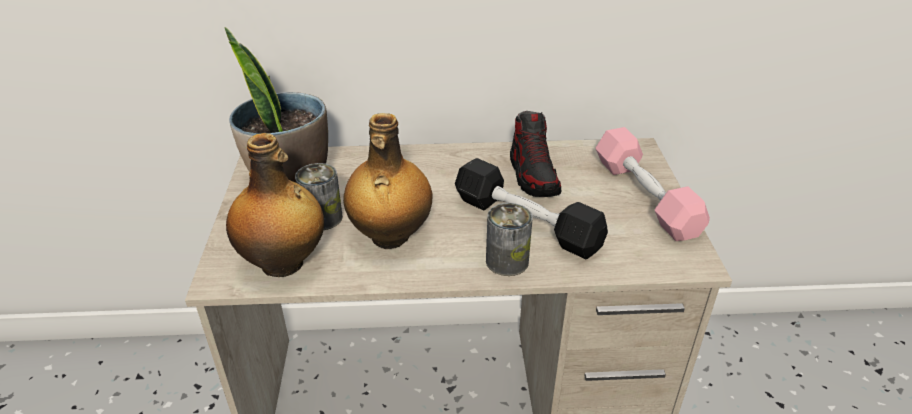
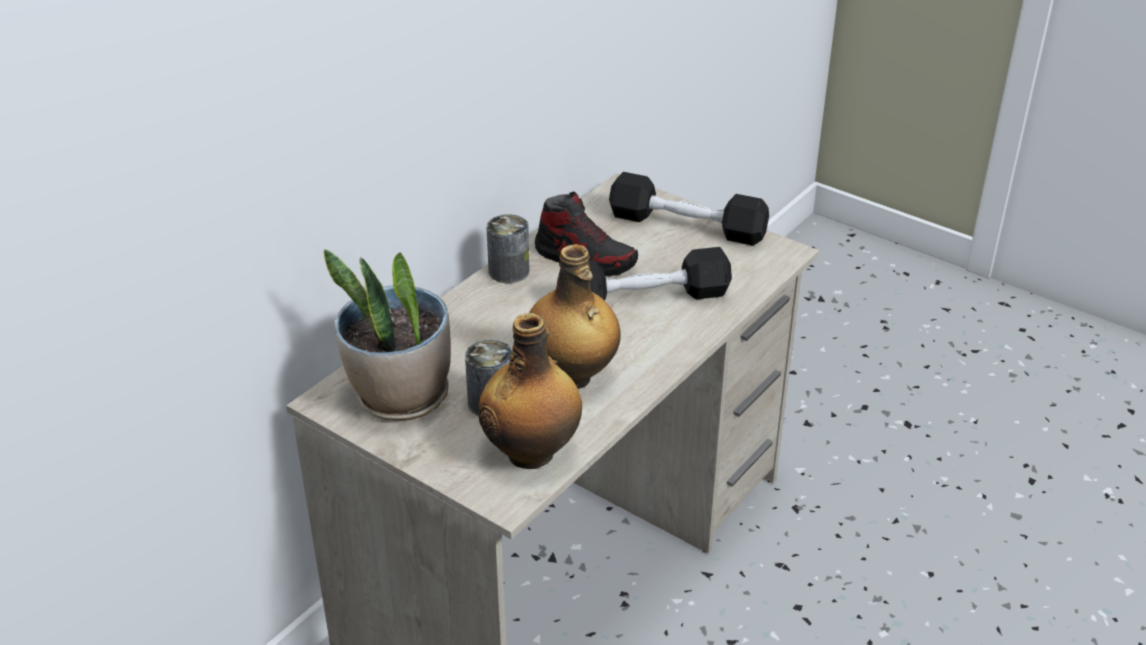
camera: 50 degrees left, 0 degrees up
(507, 261) = (679, 333): can -> can (509, 271)
(645, 197) = (686, 225): pink dumbbell -> black dumbbell

